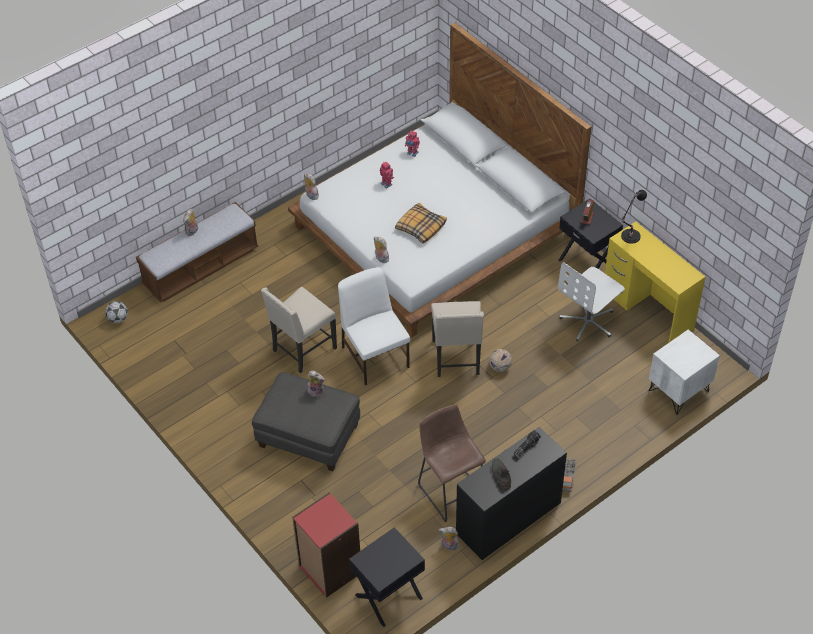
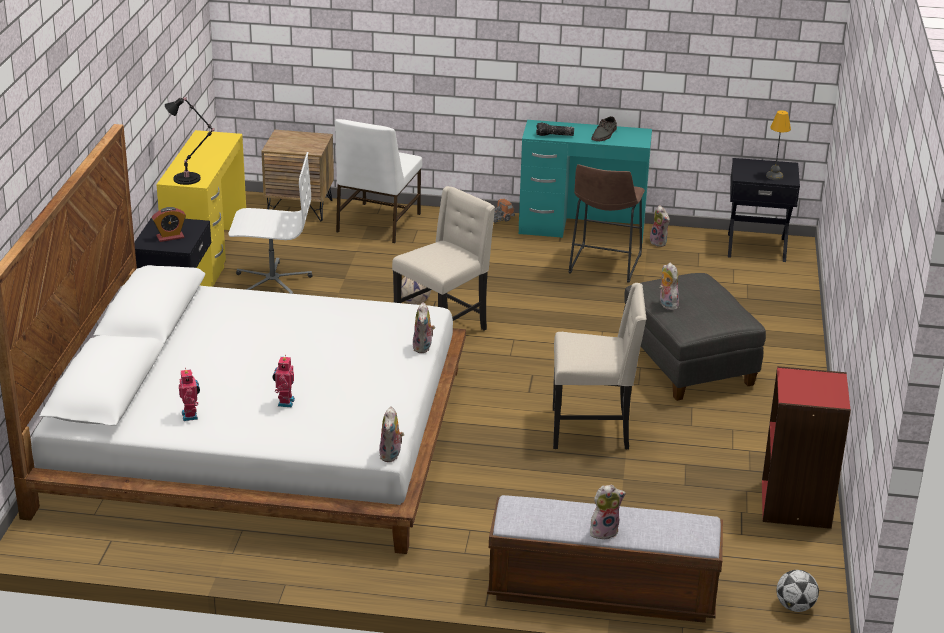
camera: 135 degrees left, 20 degrees down
(329, 569) = (790, 283): red bookcase -> red bookcase (797, 504)
(375, 356) = (521, 379): white chair -> white chair (377, 223)
(375, 556) = (774, 176): none -> table lamp
(420, 227) = (328, 346): pillow -> none
(508, 518) = (582, 229): black desk -> turquoise desk
(679, 391) = (300, 208): white nightstand -> brown nightstand

